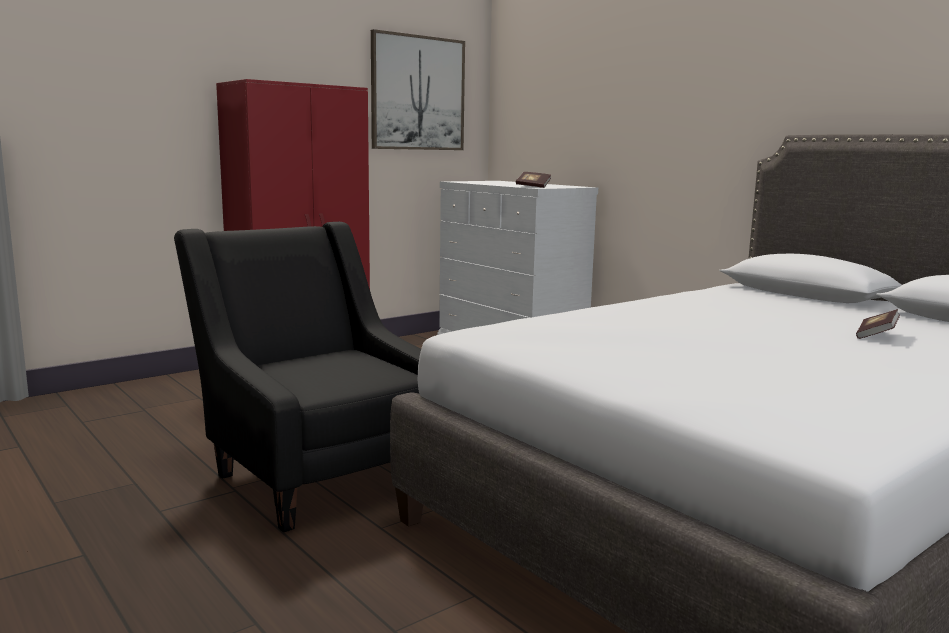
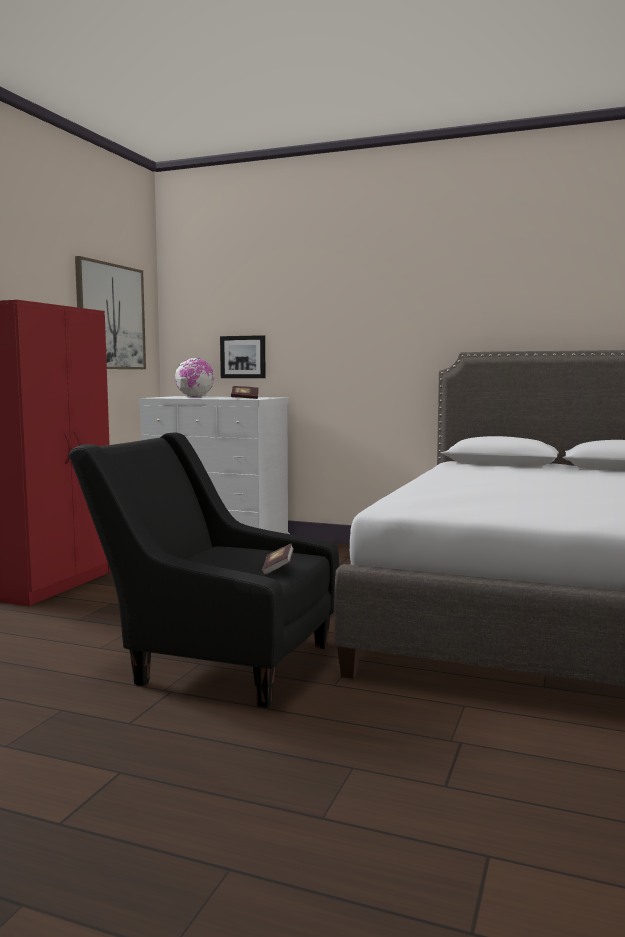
camera: 30 degrees left, 5 degrees down
(502, 182) = (195, 397): none -> globe
(560, 138) = (243, 357): none -> picture
(876, 335) = (598, 481): book -> book (278, 569)

